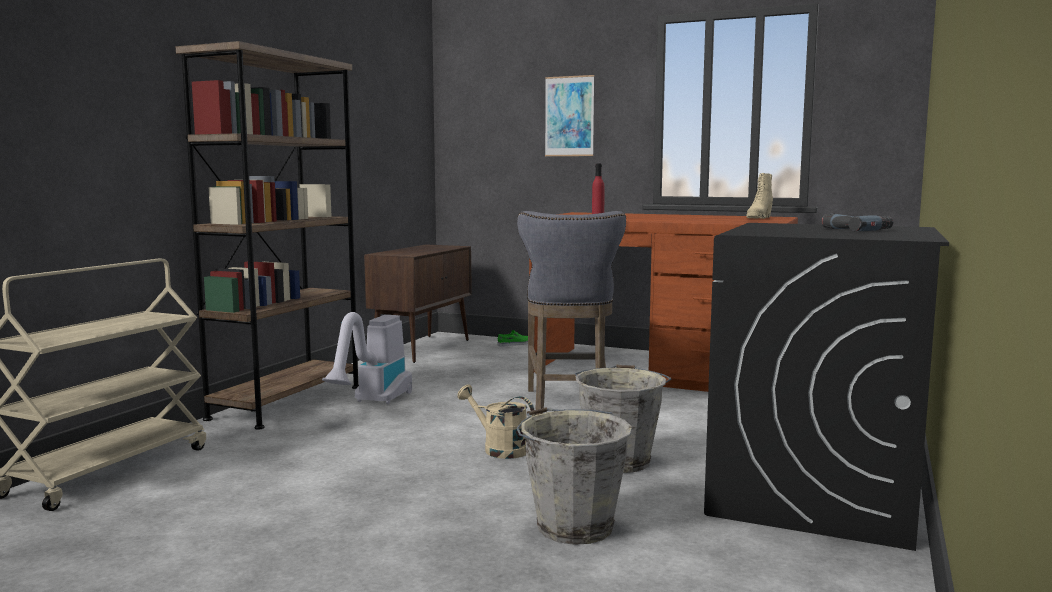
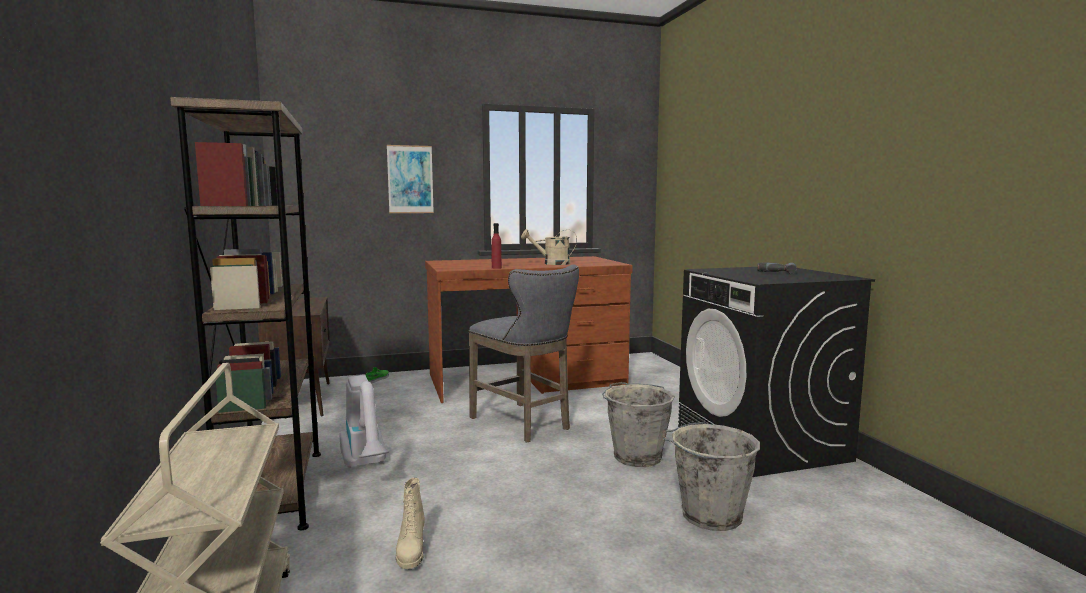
camera: 40 degrees left, 0 degrees up
(499, 449) = (549, 474): beige watering can -> beige watering can (551, 263)
(758, 218) = (584, 259): beige boot -> beige boot (411, 551)

